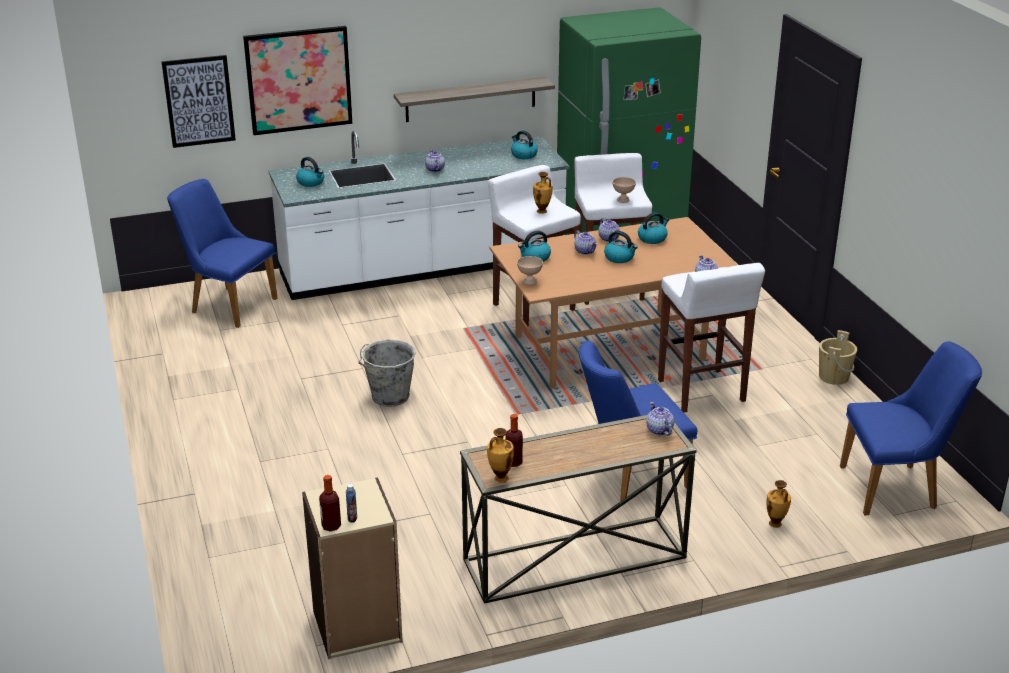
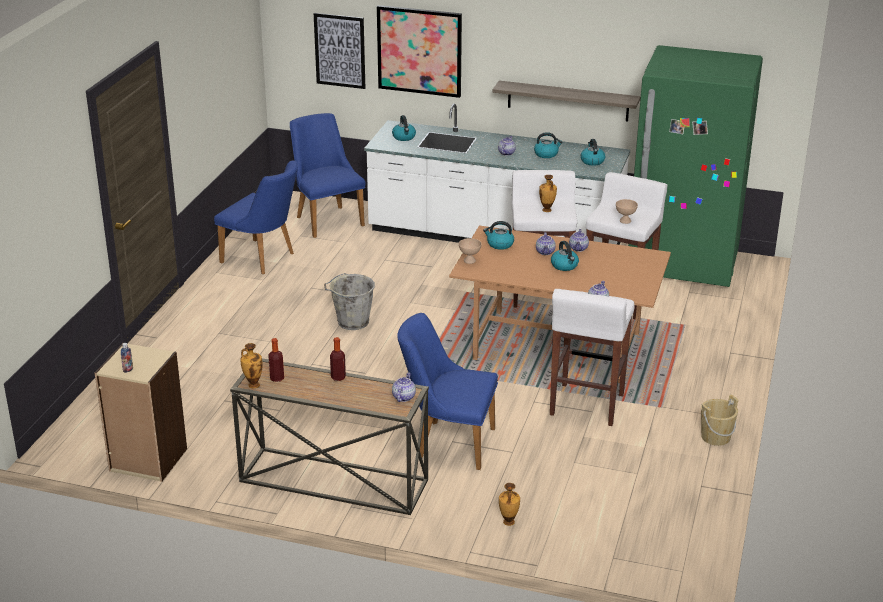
camera: 35 degrees right, 0 degrees up
(331, 526) = (110, 369): bottle -> bottle (338, 377)
(652, 238) = (614, 259): kettle -> kettle (546, 154)
(898, 488) = (646, 540): blue chair -> blue chair (263, 259)

